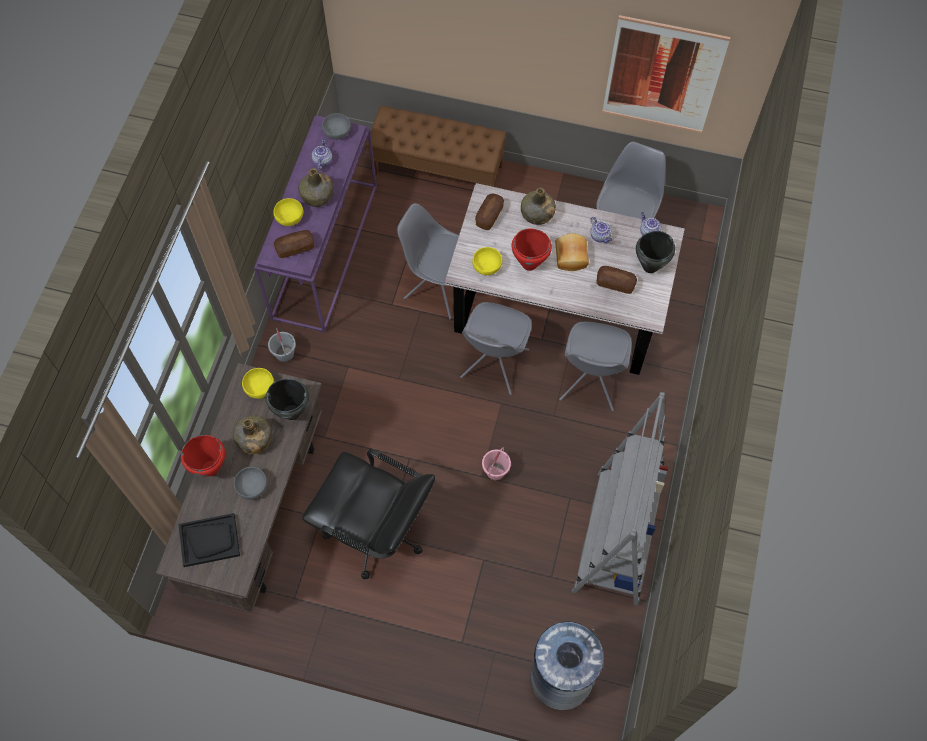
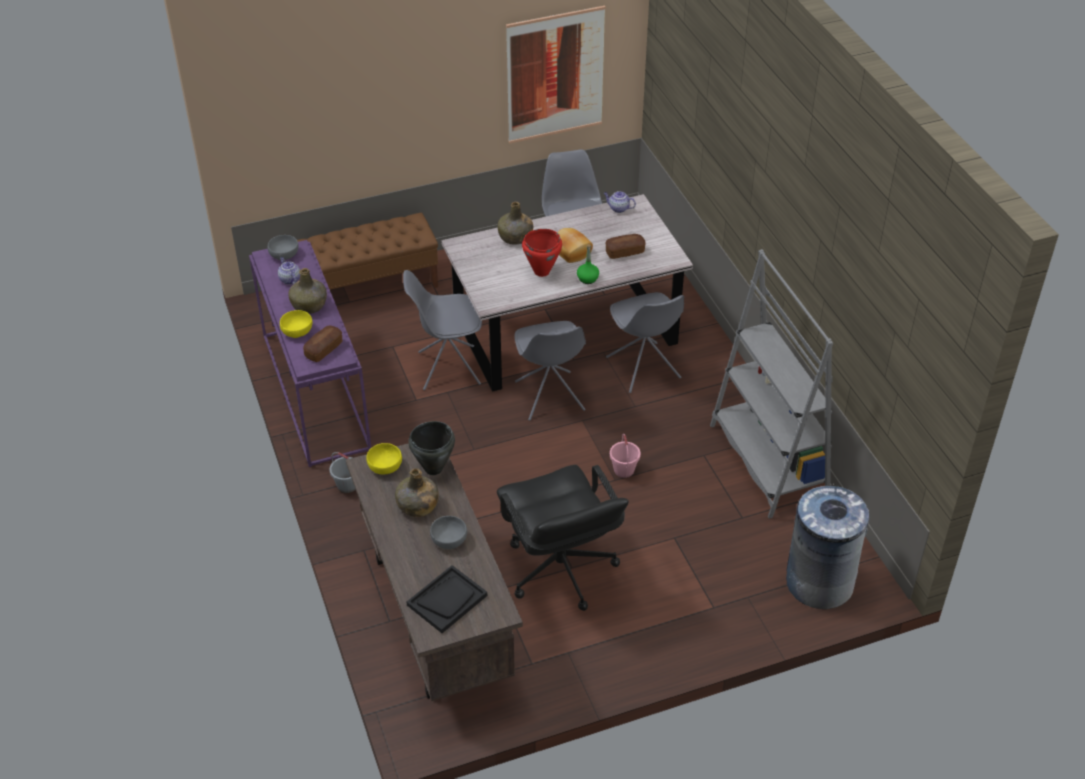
camera: 35 degrees left, 20 degrees down
(211, 468) = (396, 548): red cooking pot -> none
(376, 531) = (560, 570): black office chair -> black office chair turned 75 degrees clockwise
(487, 266) = (507, 289): yellow bowl -> none
(489, 215) = (475, 256): bread -> none
(560, 294) = (587, 279): none -> green bottle
(600, 236) = (582, 228): teapot -> none
(649, 266) = (641, 229): black cooking pot -> none

